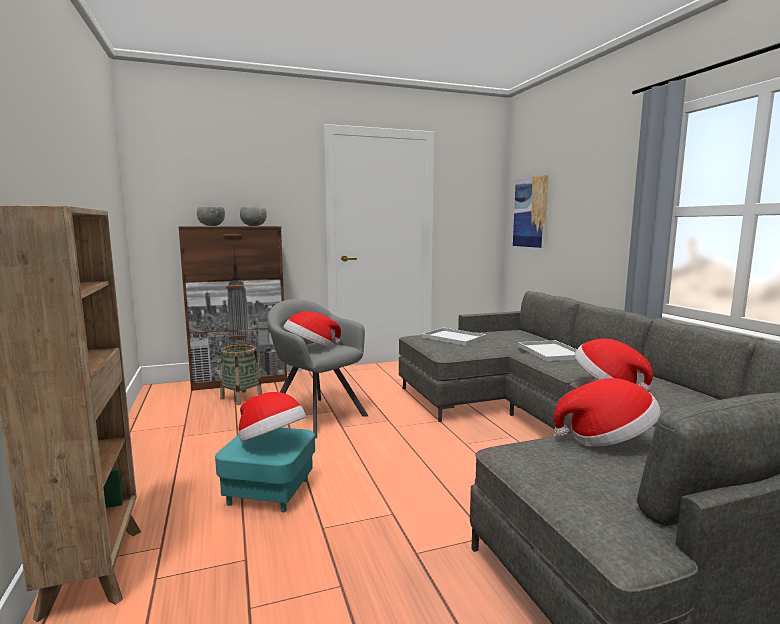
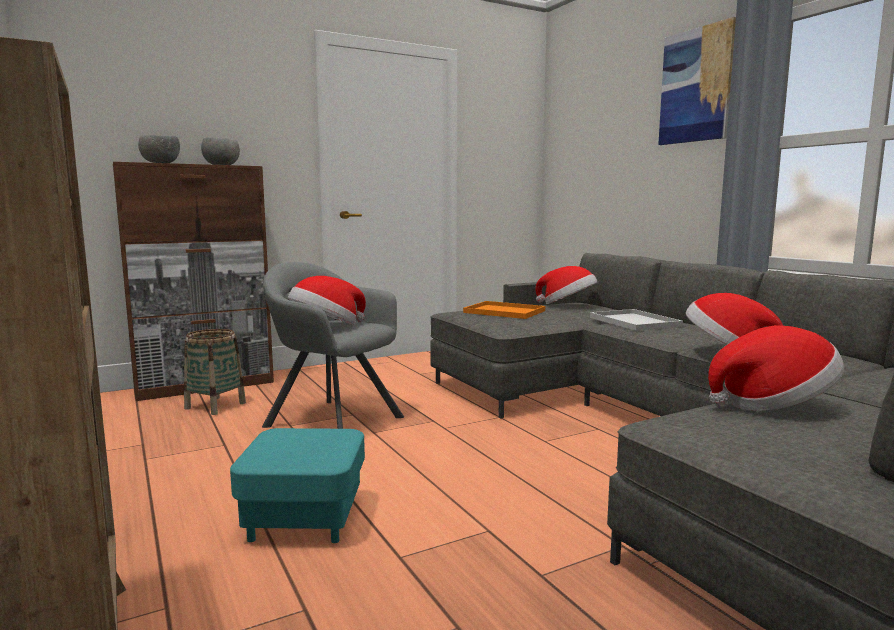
camera: 10 degrees left, 0 degrees up
(271, 442) = (309, 446): hat -> hat (567, 305)
(455, 338) = (506, 311): white tray -> orange tray
(530, 212) = (580, 156): picture -> picture (696, 86)

